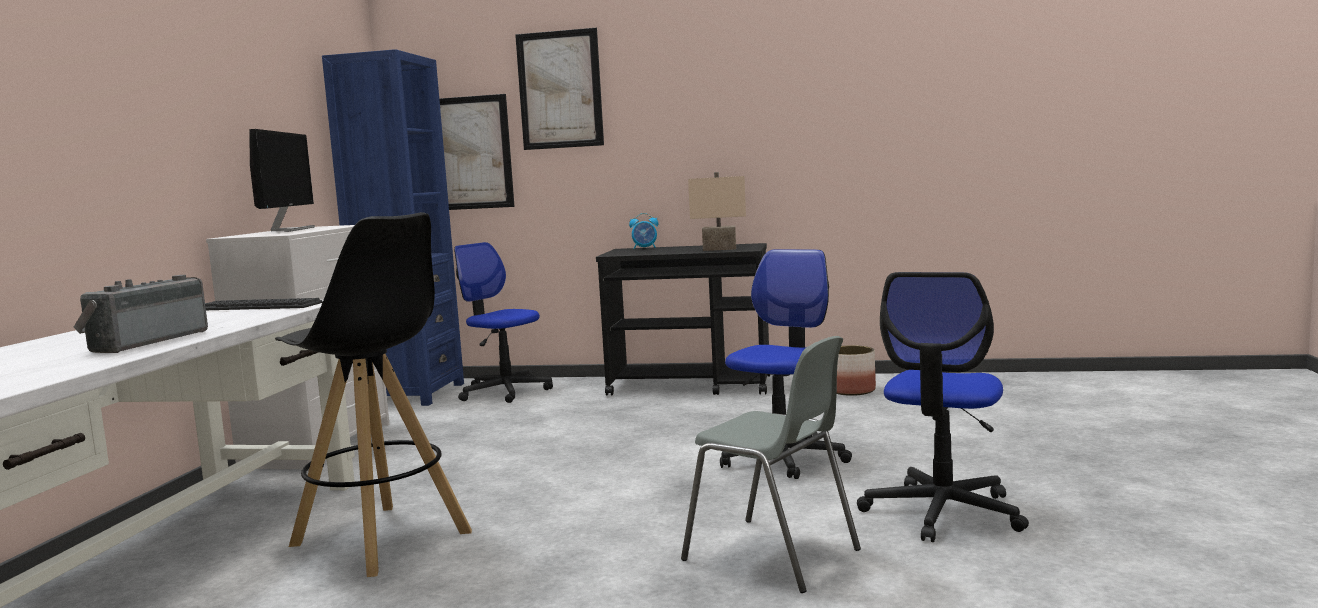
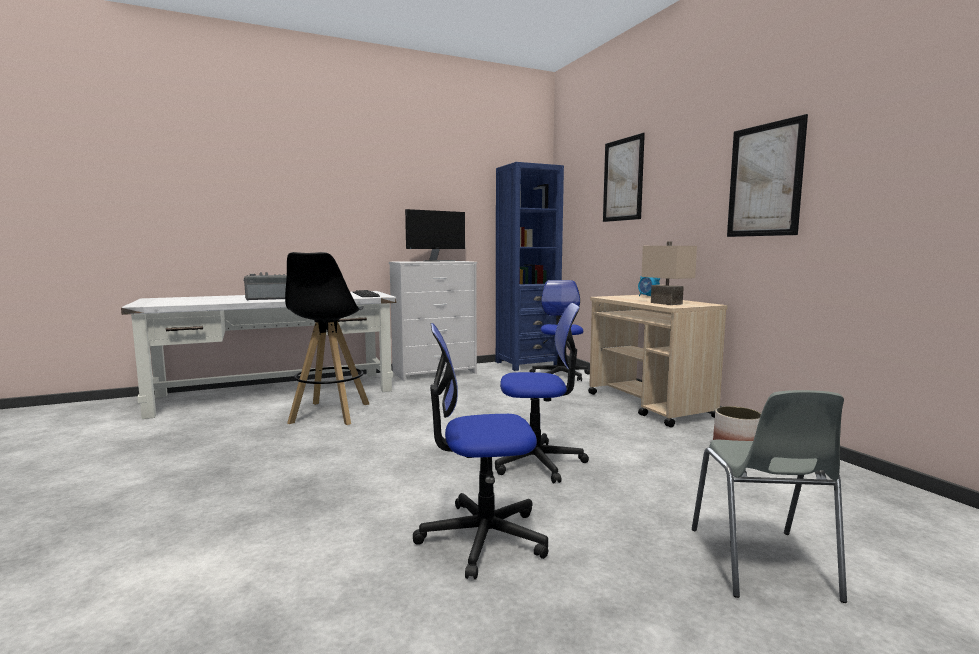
camera: 55 degrees right, 0 degrees up
(471, 153) = (582, 223): picture -> picture (765, 180)
(691, 385) = (649, 405): black cart -> beige cart
(773, 555) = (359, 496): grey chair -> grey chair (761, 563)

